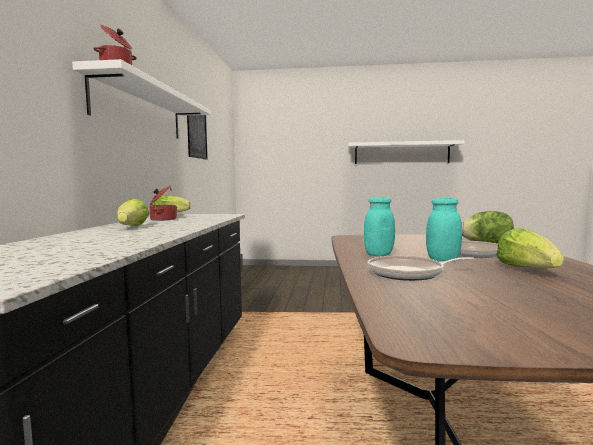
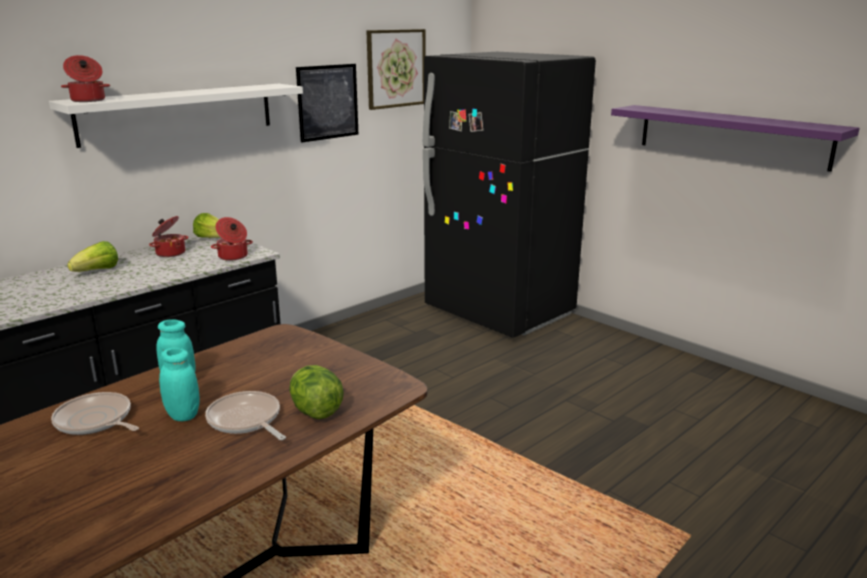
camera: 40 degrees right, 15 degrees up
(216, 123) = (396, 68): none -> picture
(220, 216) = (233, 256): none -> cooking pot
(287, 272) = (499, 312): none -> black fridge
(401, 153) = (731, 136): white shelf -> purple shelf
(527, 270) = (174, 462): lettuce -> none

